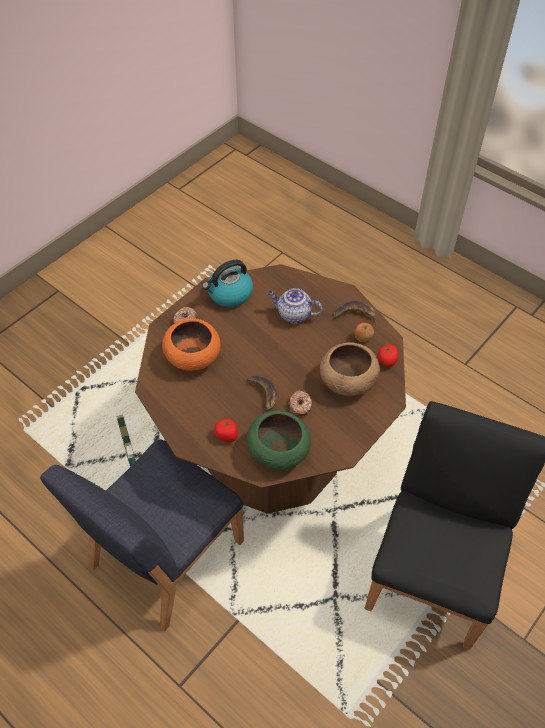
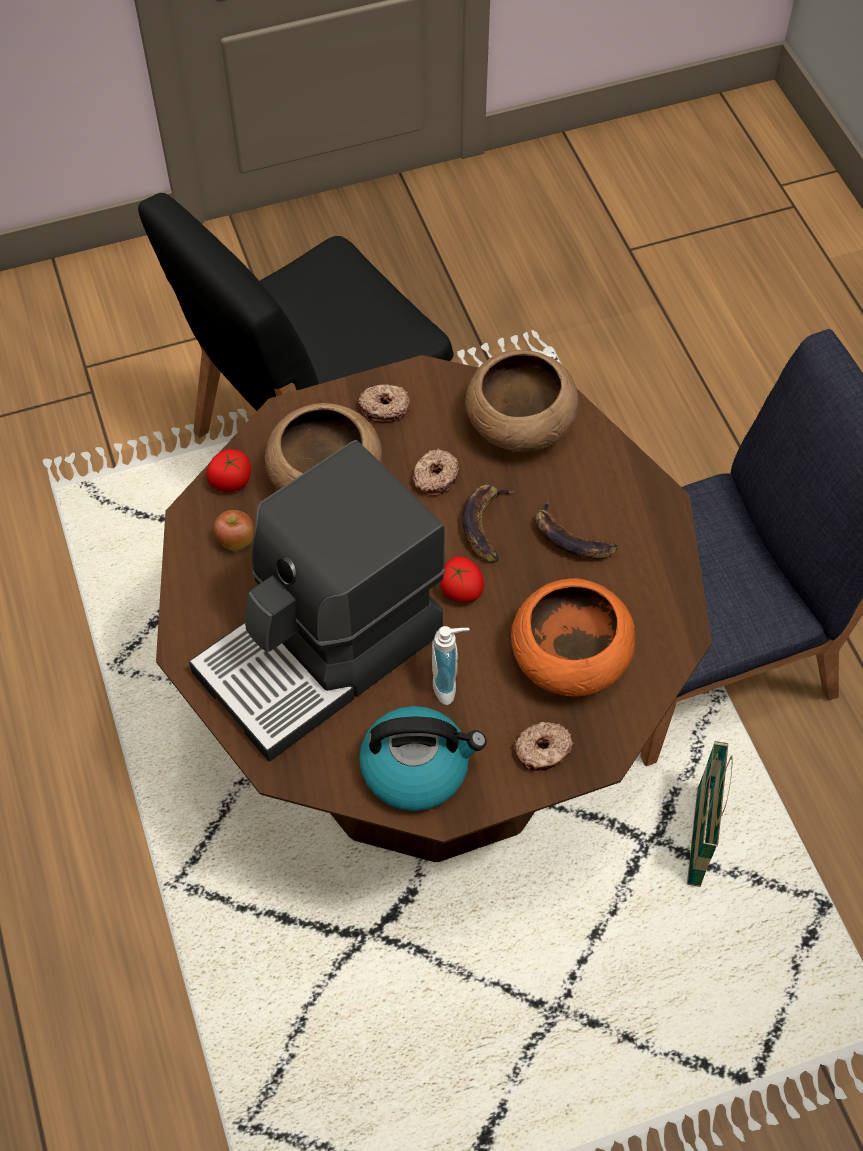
camera: 150 degrees left, 5 degrees up
(227, 436) = (587, 486): tomato -> tomato (461, 590)
(236, 326) = (449, 684): none -> soap dispenser
(278, 450) = (519, 426): green bowl -> brown bowl
(293, 315) = (323, 653): teapot -> coffee machine
(349, 428) = (384, 407): none -> donut
(355, 315) = (210, 593): banana -> banana (570, 538)

